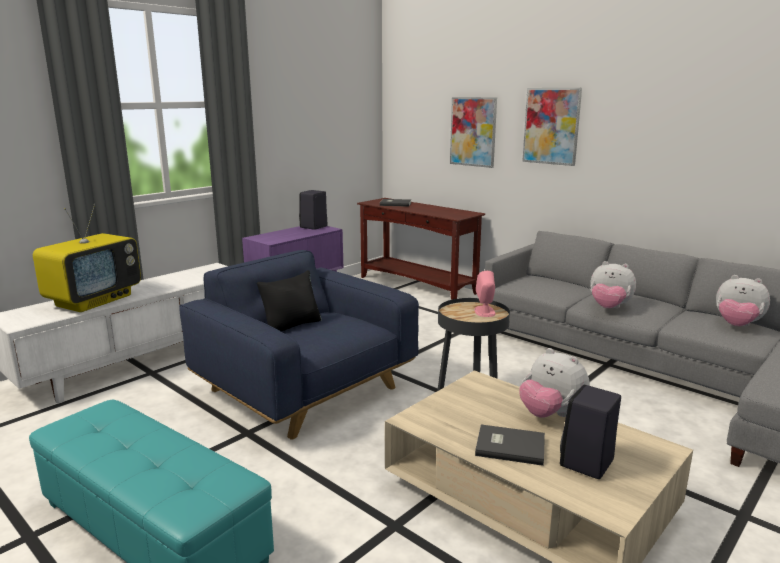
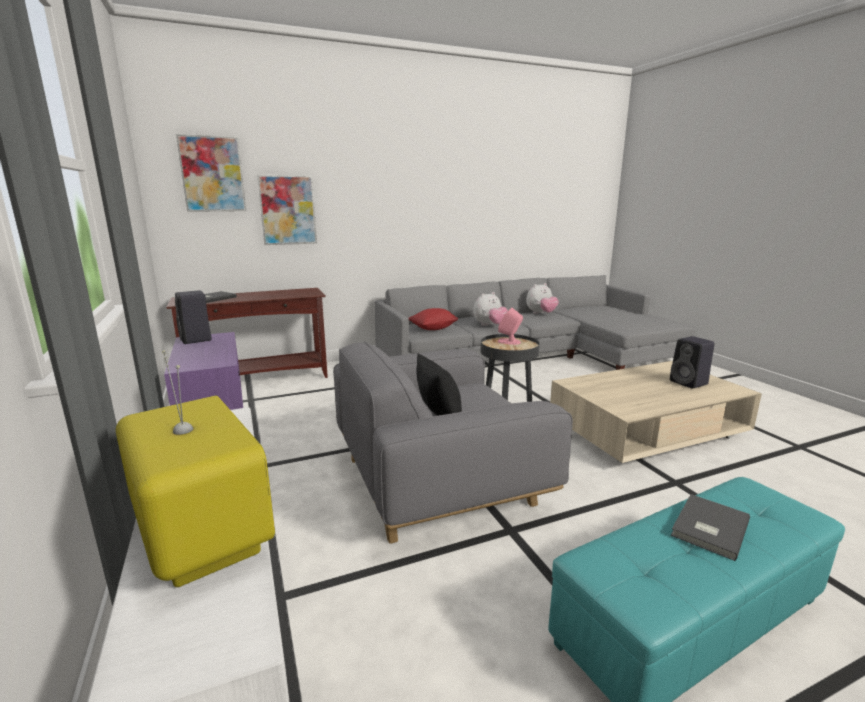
camera: 65 degrees left, 0 degrees up
(304, 389) = (438, 481): blue armchair -> grey armchair
(509, 446) = (668, 395): grey book -> grey book (707, 527)
(541, 287) = (433, 329): none -> red pillow
(551, 126) = (370, 201): picture -> picture (212, 174)
(551, 414) = (628, 376): plush toy -> none

